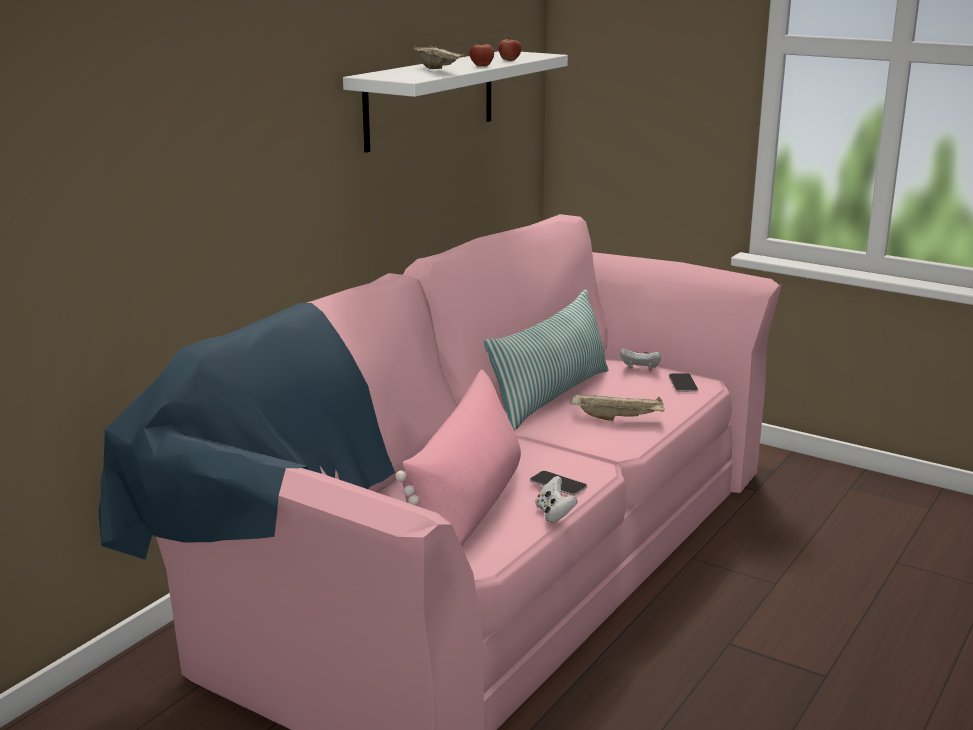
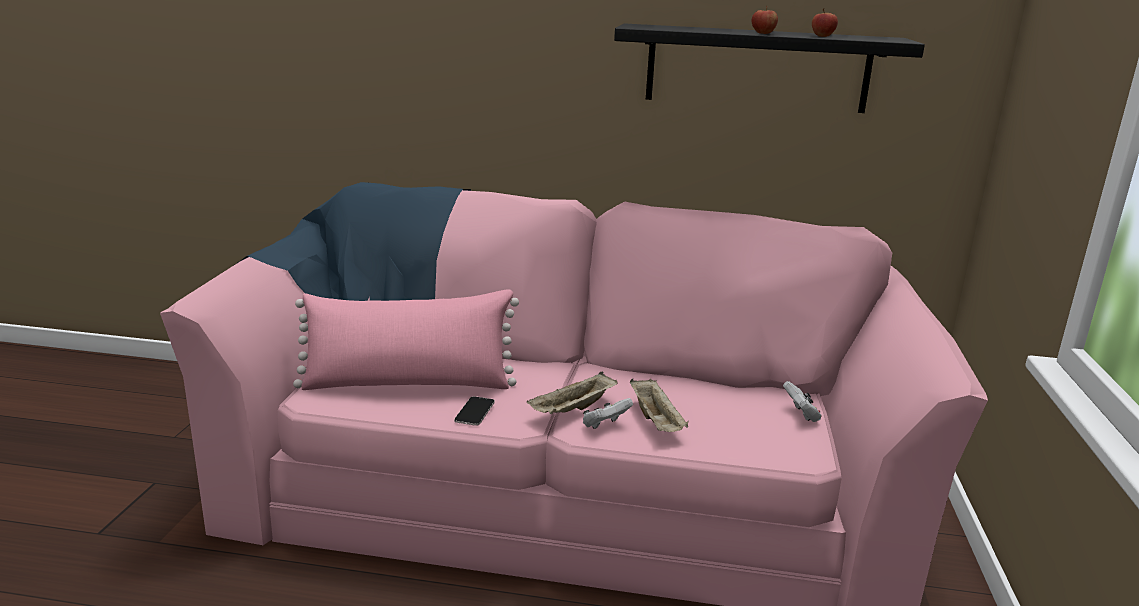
camera: 65 degrees right, 0 degrees up
(430, 99) = (757, 68): white shelf -> black shelf
(438, 69) = (710, 29): beige tray -> beige tray (573, 410)
(550, 396) = (679, 383): pillow -> none
(554, 514) = (414, 419): white game controller -> white game controller (605, 425)
(683, 383) = (790, 444): phone -> none

